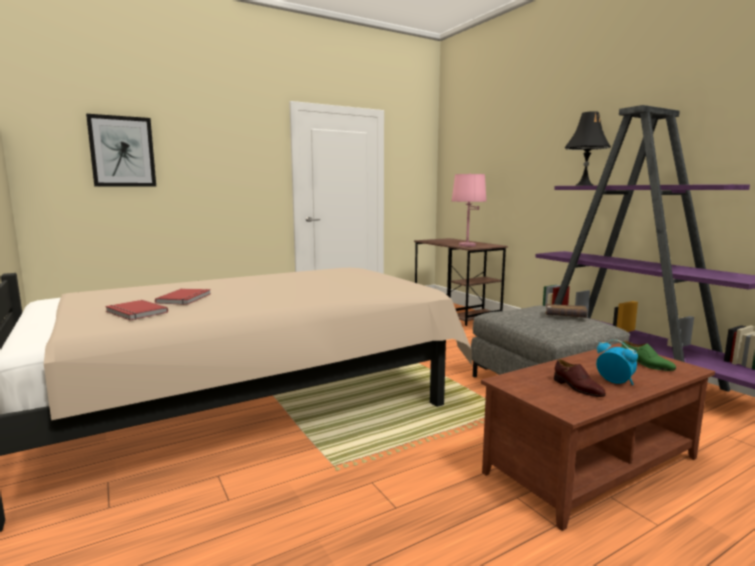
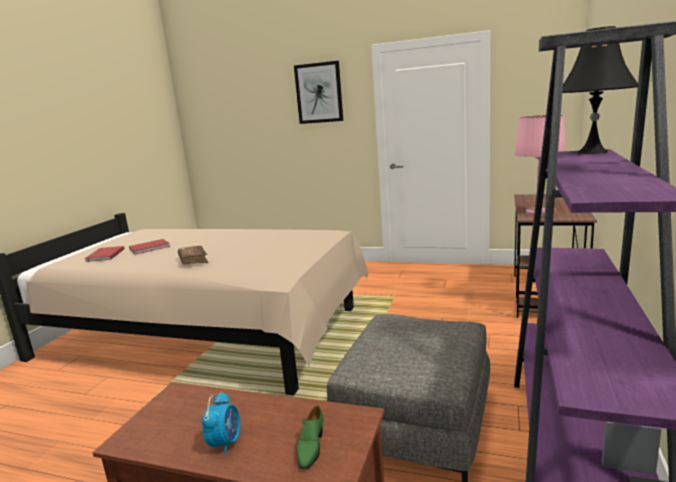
camera: 50 degrees right, 5 degrees up
(122, 151) = (239, 114): picture -> picture (319, 93)
(565, 316) = (432, 349): brown book -> brown book (193, 260)
(577, 388) = (187, 428): brown shoe -> none

